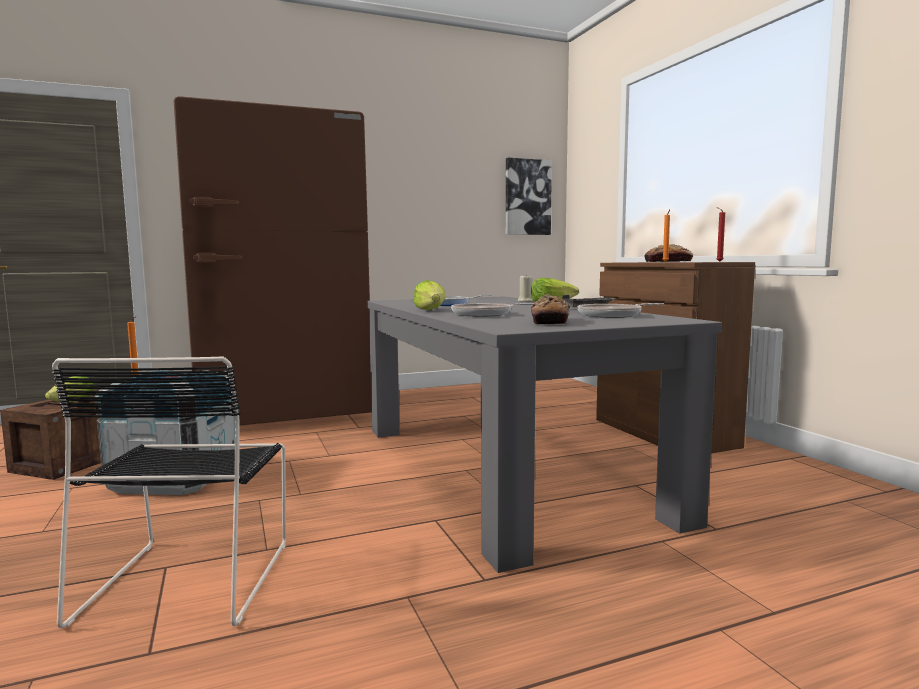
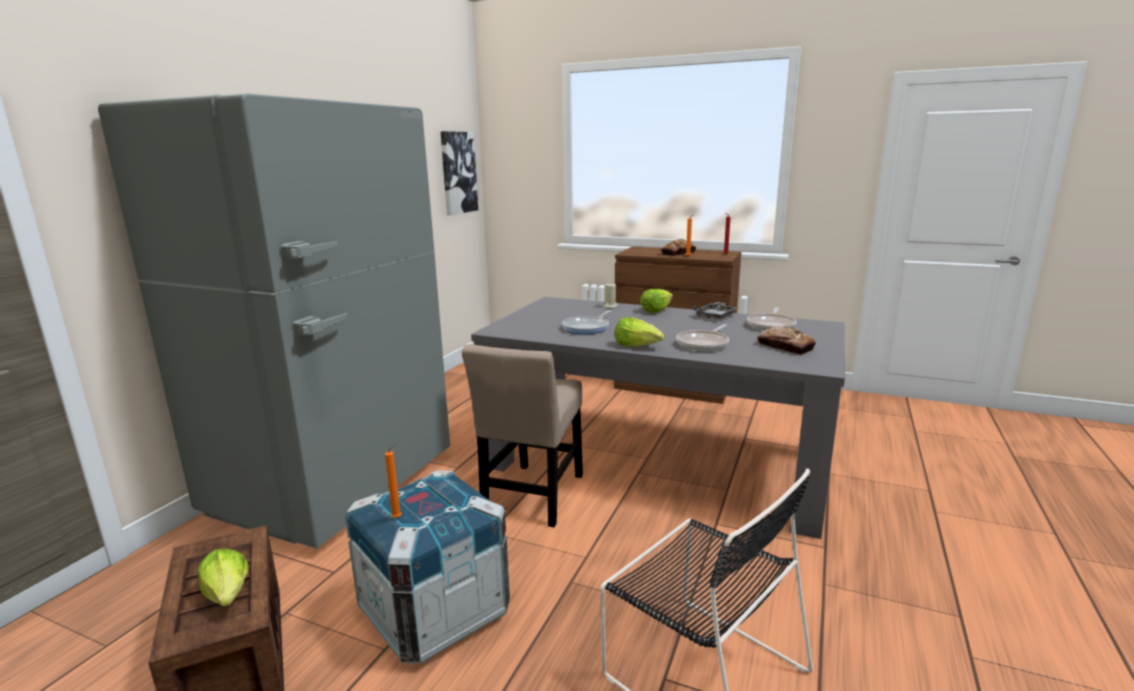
camera: 45 degrees left, 10 degrees up
(283, 414) = (336, 484): brown fridge -> grey fridge
(357, 455) = (533, 497): none -> beige chair

